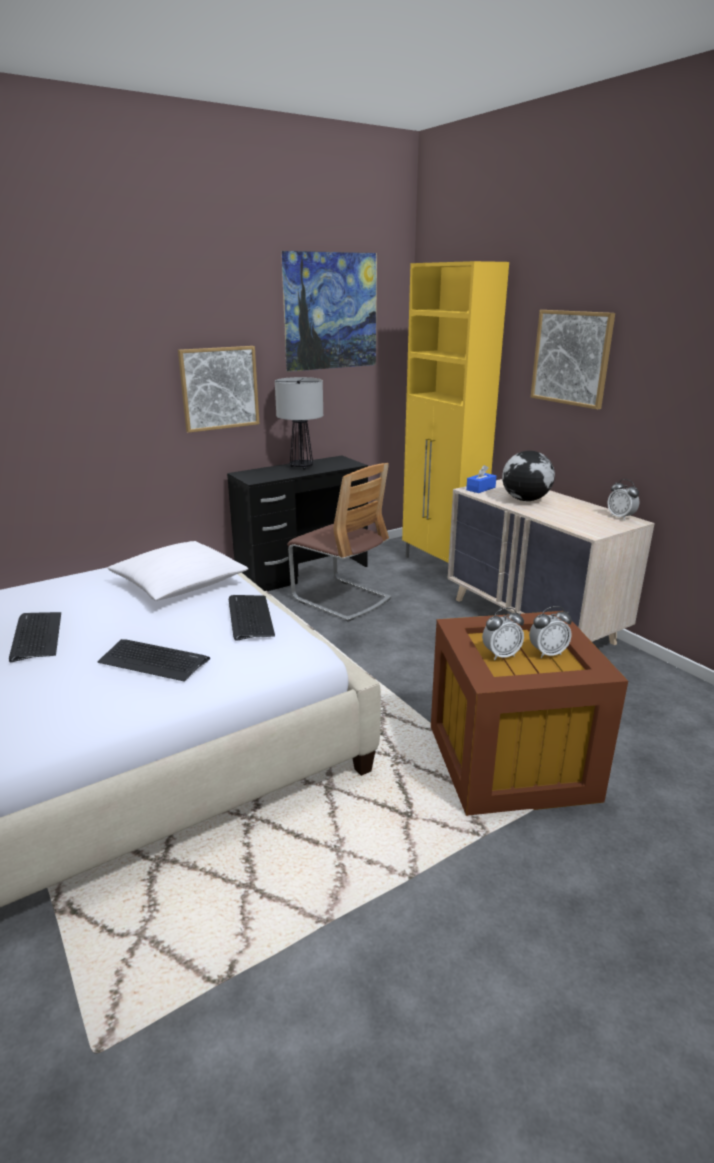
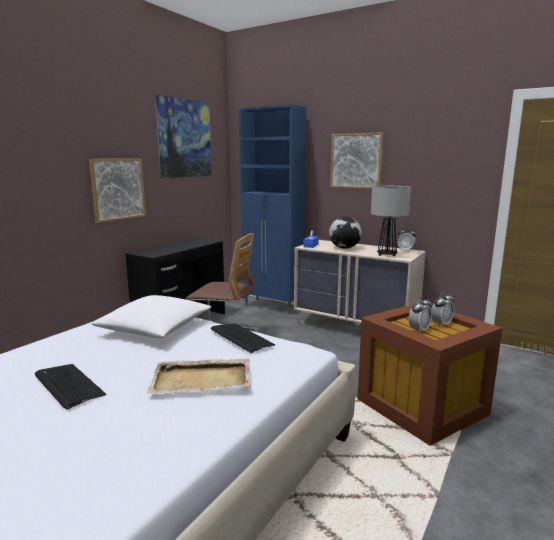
camera: 25 degrees left, 10 degrees down
(154, 661) = (203, 379): keyboard -> beige tray
(301, 467) = (178, 245): table lamp -> table lamp (387, 254)
(441, 566) = (273, 306): yellow cabinet -> blue cabinet

